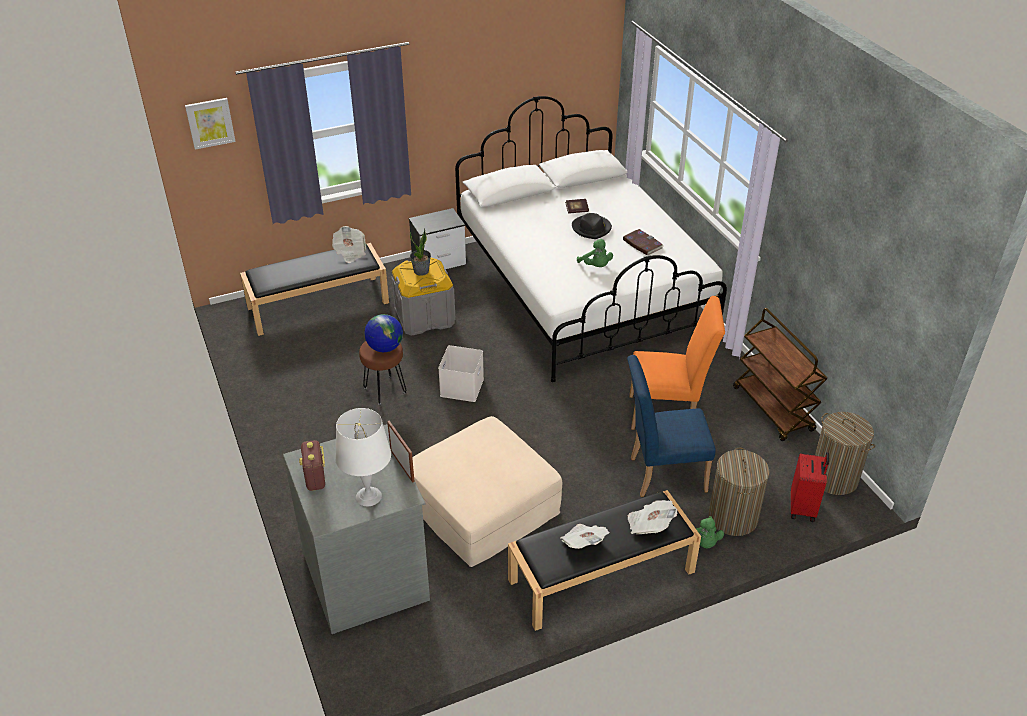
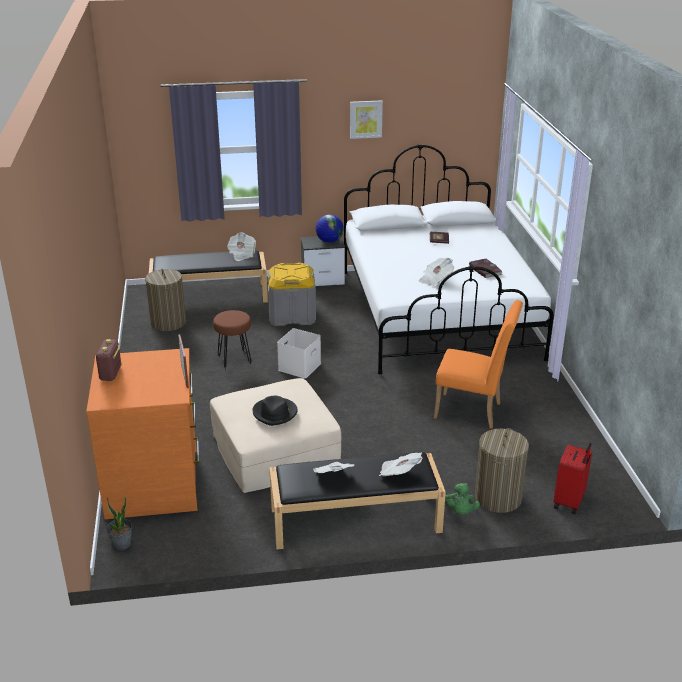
camera: 15 degrees right, 10 degrees down
(210, 123) = (138, 126): picture -> picture (366, 119)
(367, 575) = (154, 483): grey dresser -> orange dresser
(369, 496) = (146, 391): white table lamp -> none
(385, 348) = (235, 318): globe -> globe (329, 241)
(421, 271) = (291, 271): potted plant -> potted plant (121, 544)
(591, 228) = (445, 255): black hat -> black hat (275, 413)
(596, 266) = (435, 280): green plush toy -> newspaper
(661, 474) = (445, 454): blue chair -> none
(773, 409) = (574, 423): brown cart -> none
(834, 478) = (610, 484): laundry basket -> laundry basket (168, 323)

